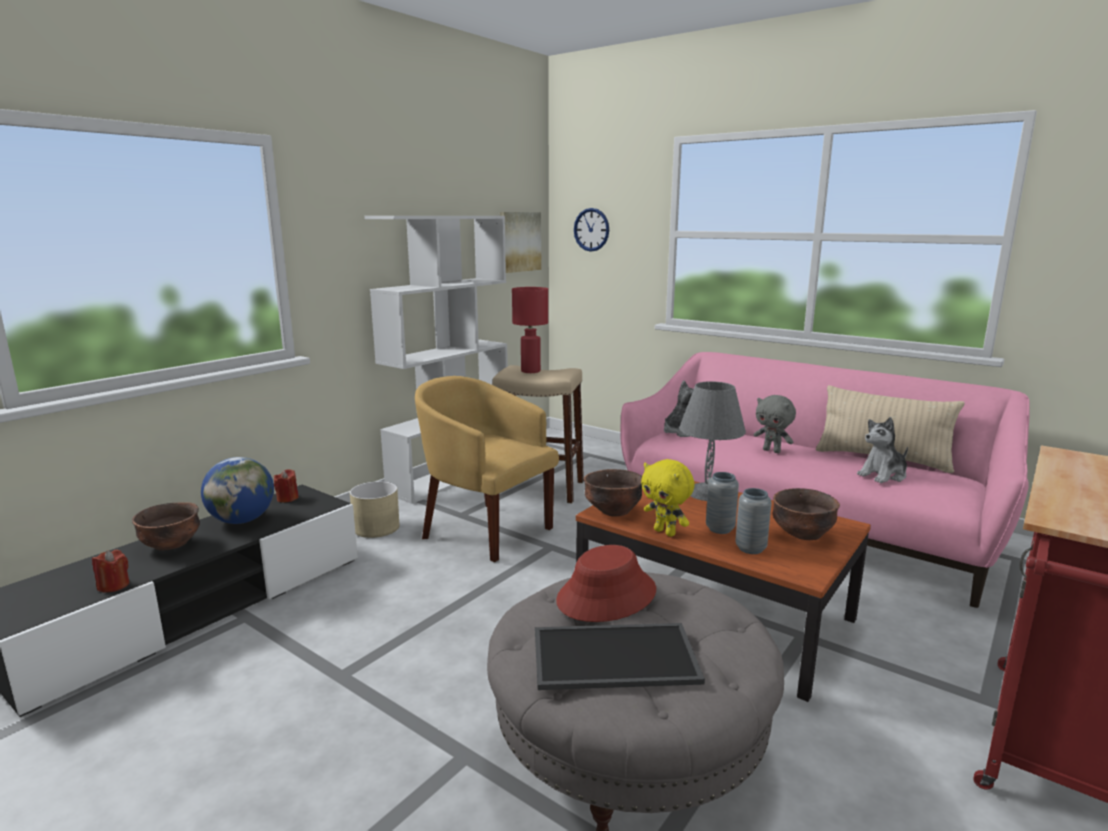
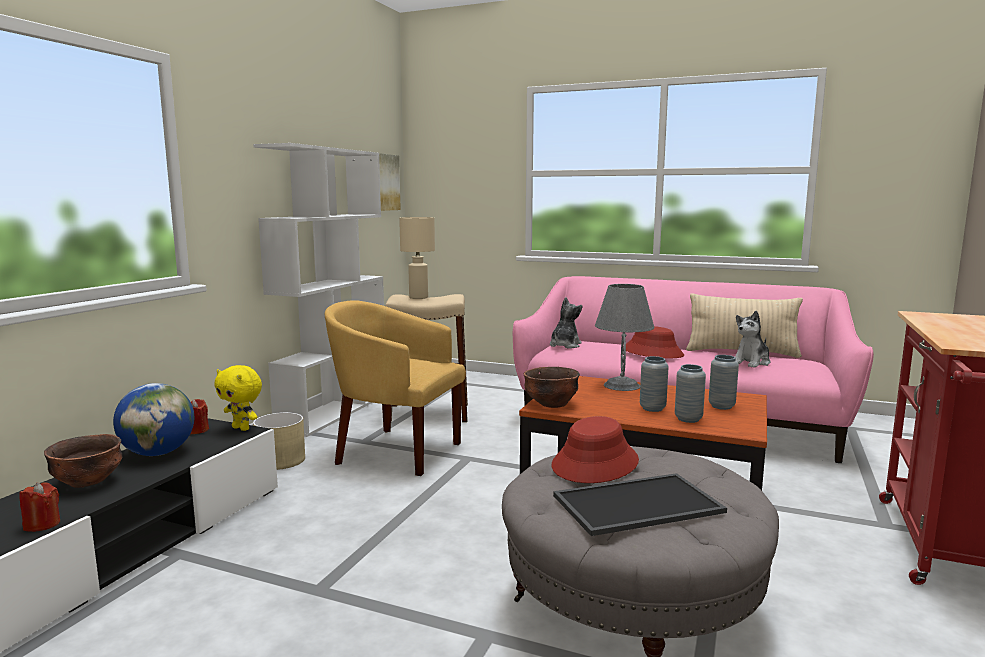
camera: 15 degrees left, 5 degrees down
(531, 371) = (419, 297): red table lamp -> beige table lamp
(591, 229) = (448, 172): wall clock -> none
(665, 532) = (609, 415): yellow plush toy -> yellow plush toy (242, 428)
(772, 451) = (652, 352): grey plush toy -> red hat
(803, 535) = (721, 406): brown bowl -> grey vase

